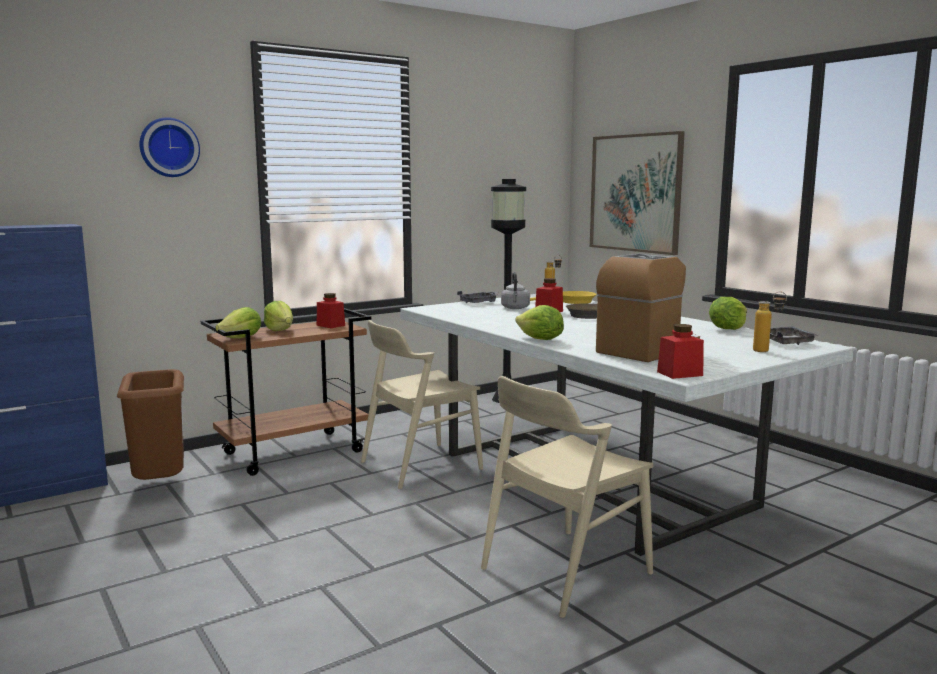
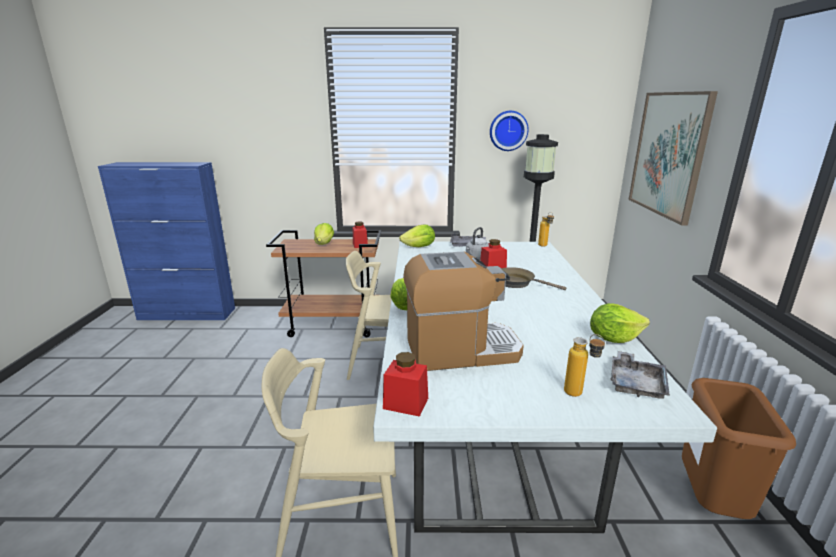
camera: 35 degrees right, 10 degrees up
(161, 487) = (242, 330): brown trash can -> brown trash can (711, 504)
(168, 147) = (268, 111): wall clock -> wall clock (508, 130)
(241, 338) = (289, 247): lettuce -> lettuce (419, 247)
(572, 302) = (542, 259): yellow frying pan -> none

